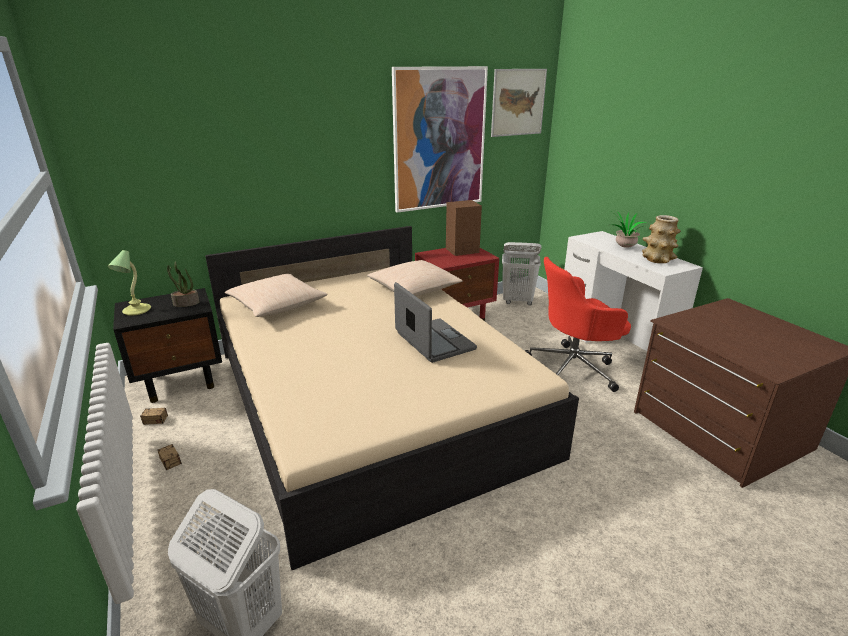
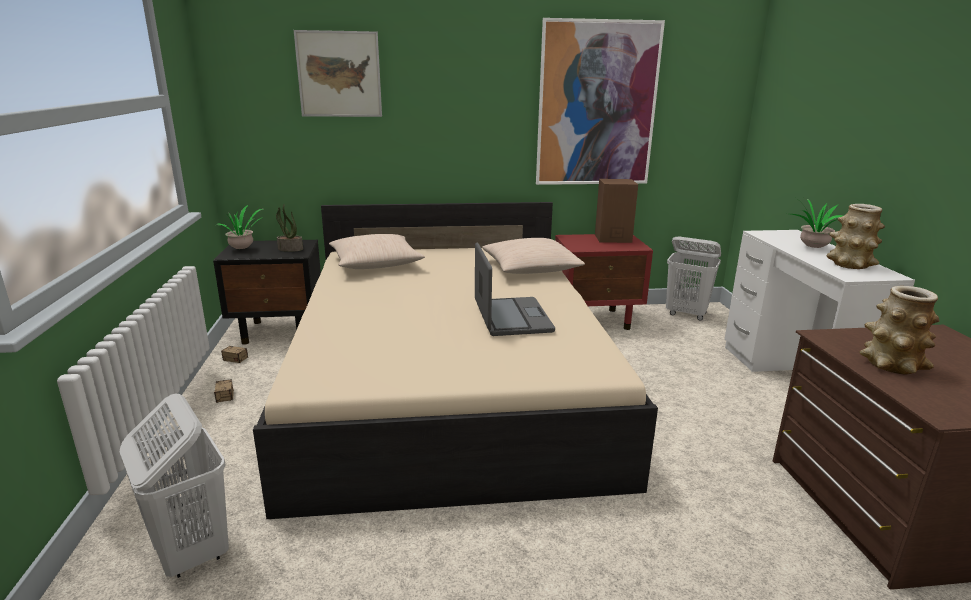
camera: 20 degrees right, 5 degrees down
(136, 310) = (243, 249): table lamp -> potted plant
(518, 102) = (706, 66): picture -> picture (339, 74)
(573, 368) = (716, 396): red office chair -> none
(722, 337) = (891, 364): none -> vase

